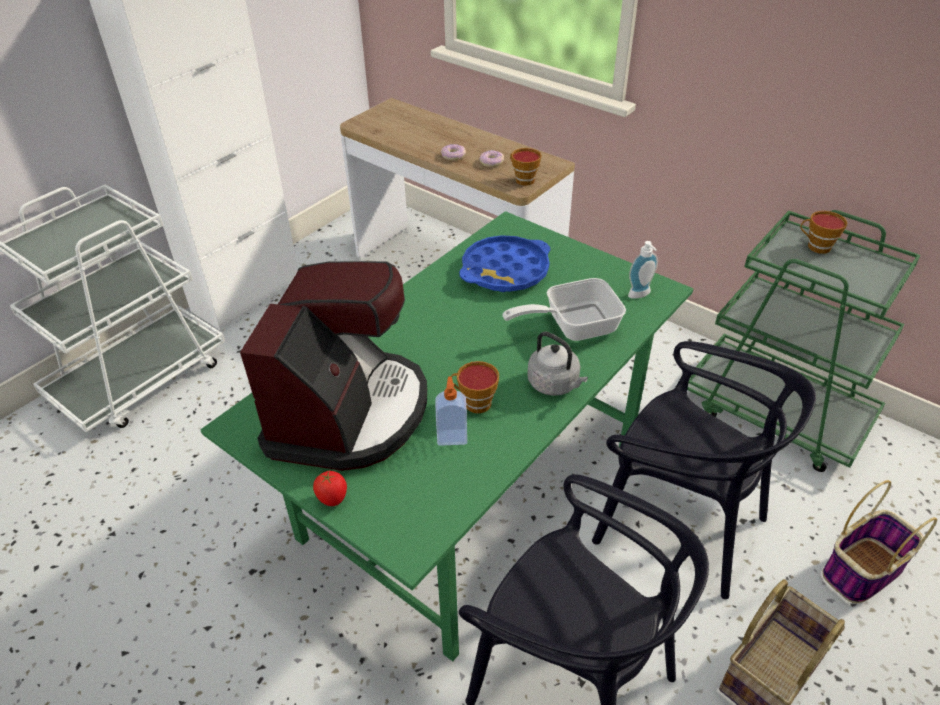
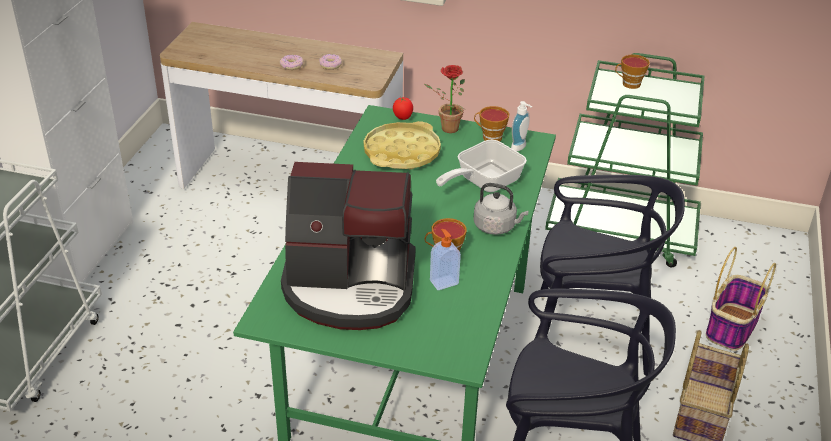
camera: 25 degrees left, 5 degrees down
(333, 499) = (383, 348): tomato -> tomato (402, 118)
(348, 412) = (350, 287): coffee machine -> coffee machine turned 105 degrees clockwise
(505, 271) = (402, 152): blue tray -> yellow tray
(523, 179) = (368, 75): cup -> cup (489, 137)
(570, 254) = (446, 128): none -> potted plant

